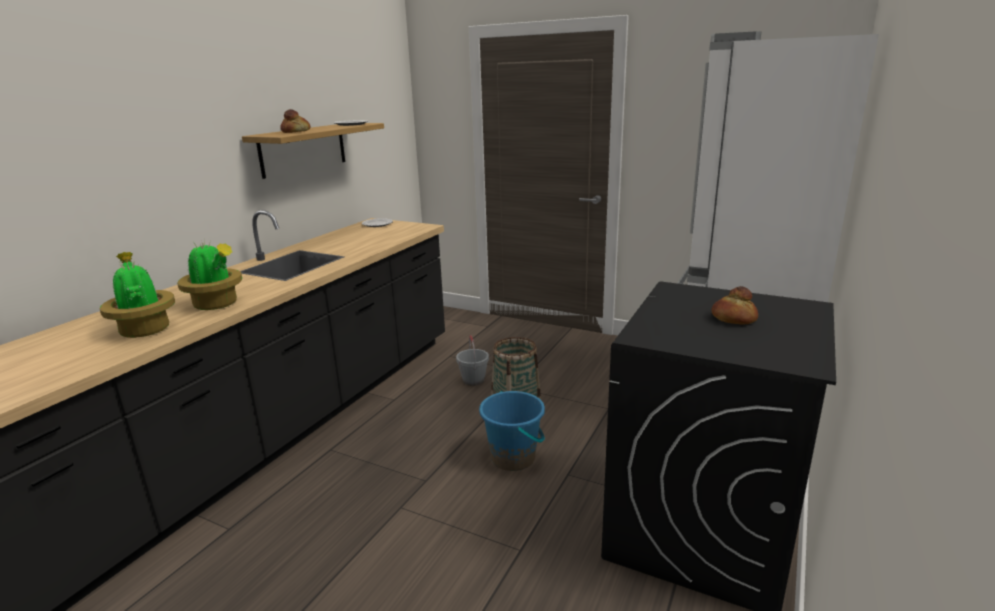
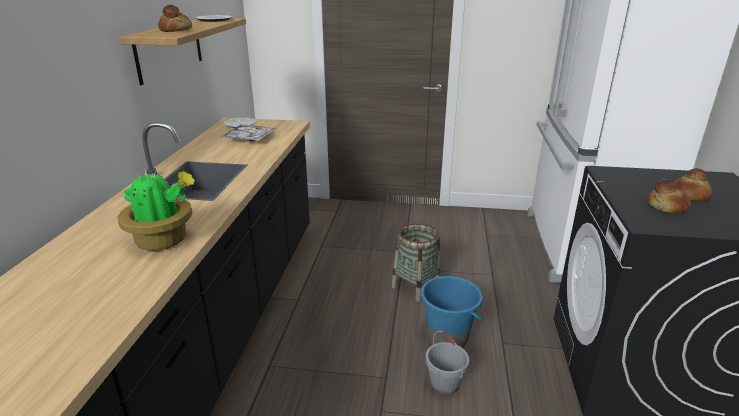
camera: 20 degrees left, 5 degrees up
(145, 329) = (104, 288): potted plant -> none
(372, 236) = (249, 138): none -> tray
(473, 380) = (360, 267): grey bucket -> grey bucket (445, 384)
(687, 325) = (666, 207): none -> bread

